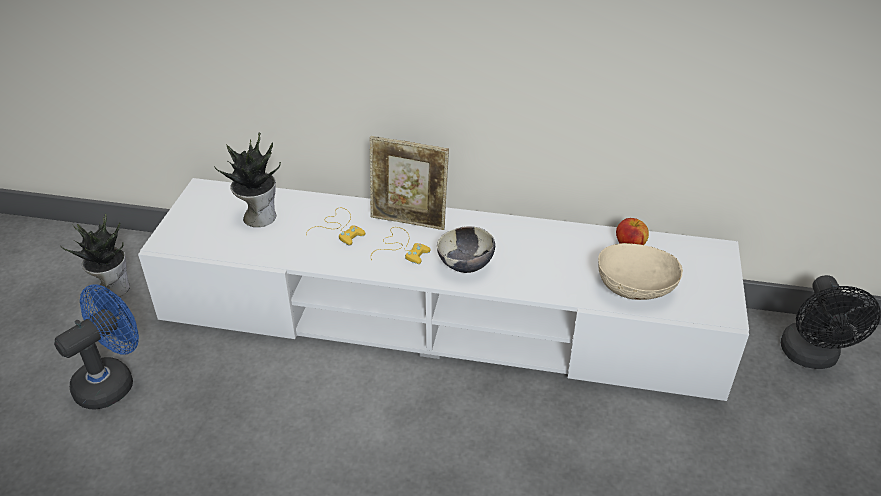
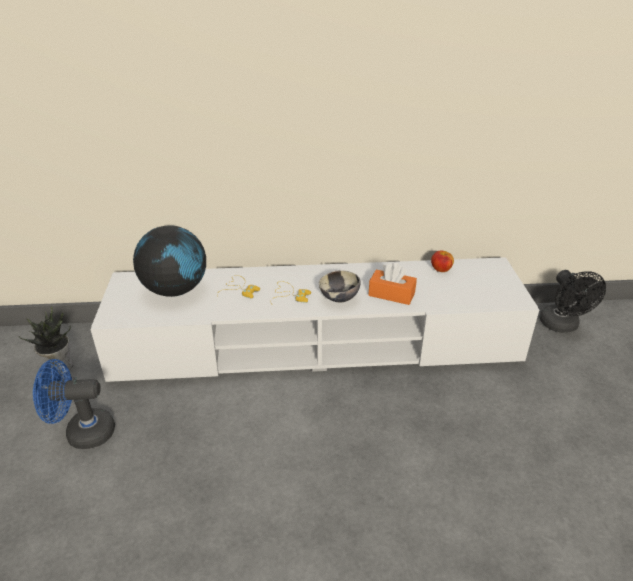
camera: 15 degrees left, 5 degrees down
(112, 381) = (82, 433): blue fan -> blue fan turned 120 degrees counterclockwise
(258, 216) = (175, 290): potted plant -> globe
(409, 221) = (287, 277): picture frame -> none
(541, 272) = (391, 294): none -> orange tissue box
(635, 288) = (456, 294): beige bowl -> none

